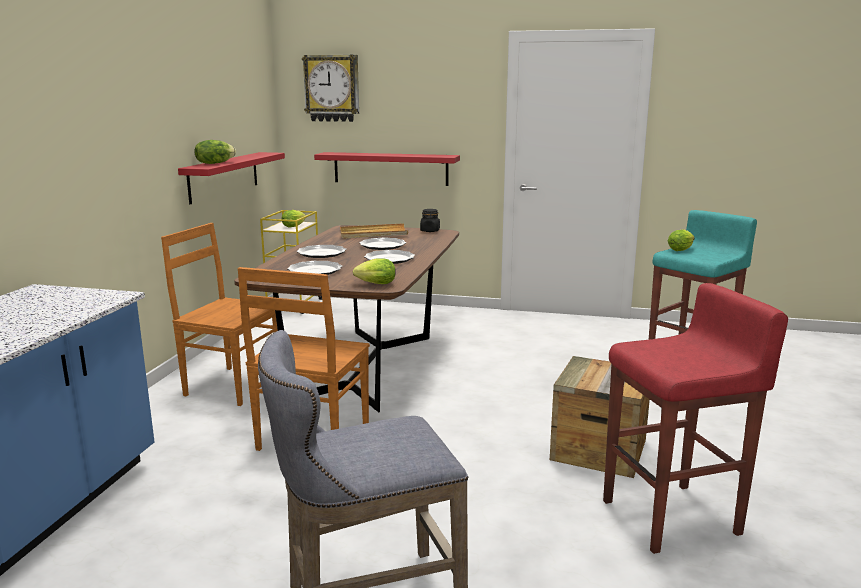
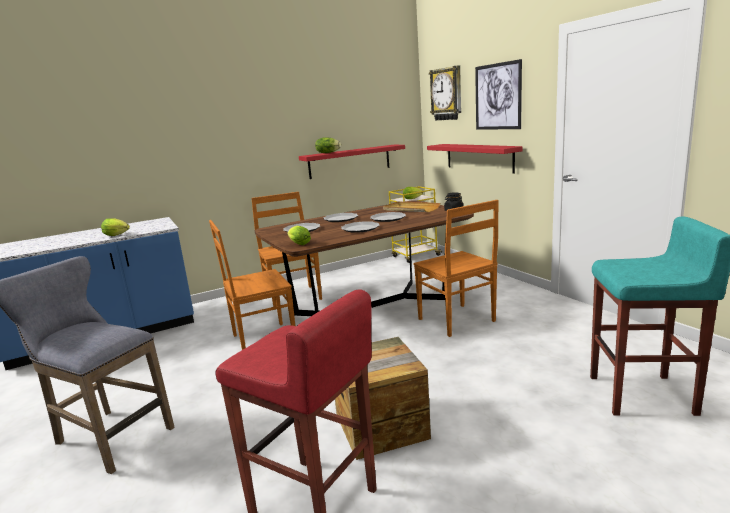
camera: 50 degrees right, 0 degrees up
(422, 98) = (497, 96): none -> picture
(478, 353) = (457, 321): none -> brown chair
(681, 250) = (637, 262): lettuce -> lettuce (118, 235)

